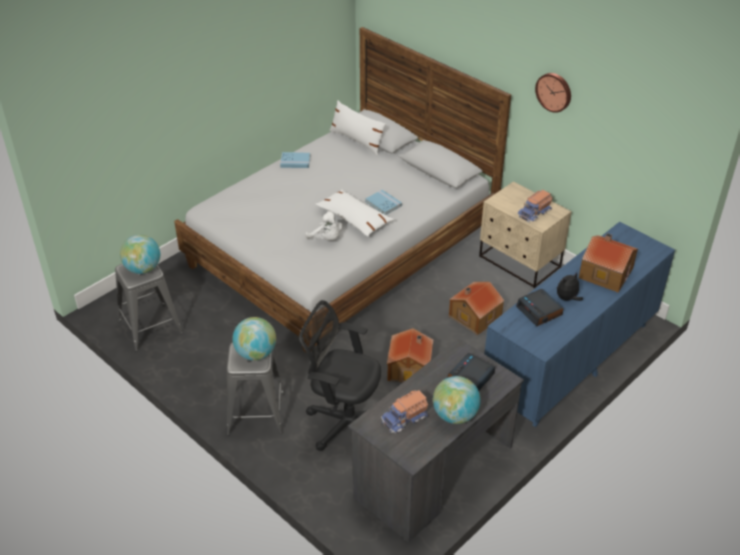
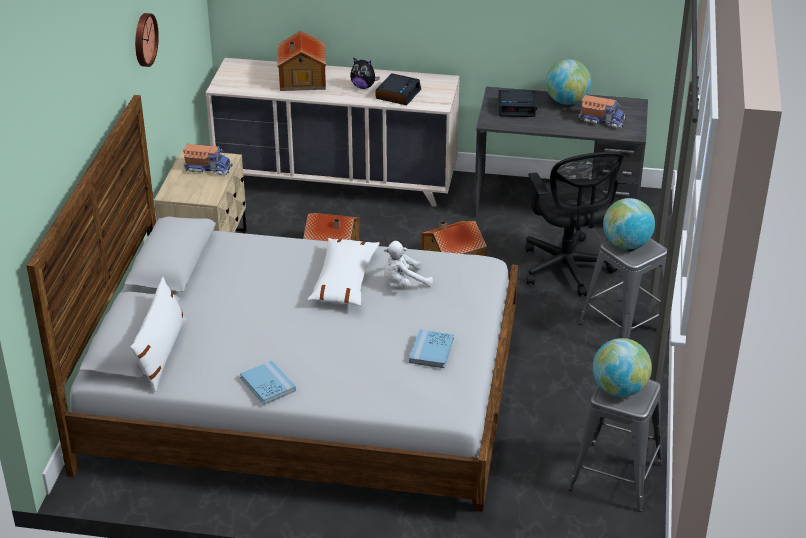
camera: 125 degrees left, 5 degrees down
(326, 239) = (404, 283): white plush toy -> white plush toy turned 120 degrees counterclockwise
(383, 203) = (291, 272): blue book -> blue book (431, 350)
(570, 360) = (337, 181): blue dresser -> beige dresser

